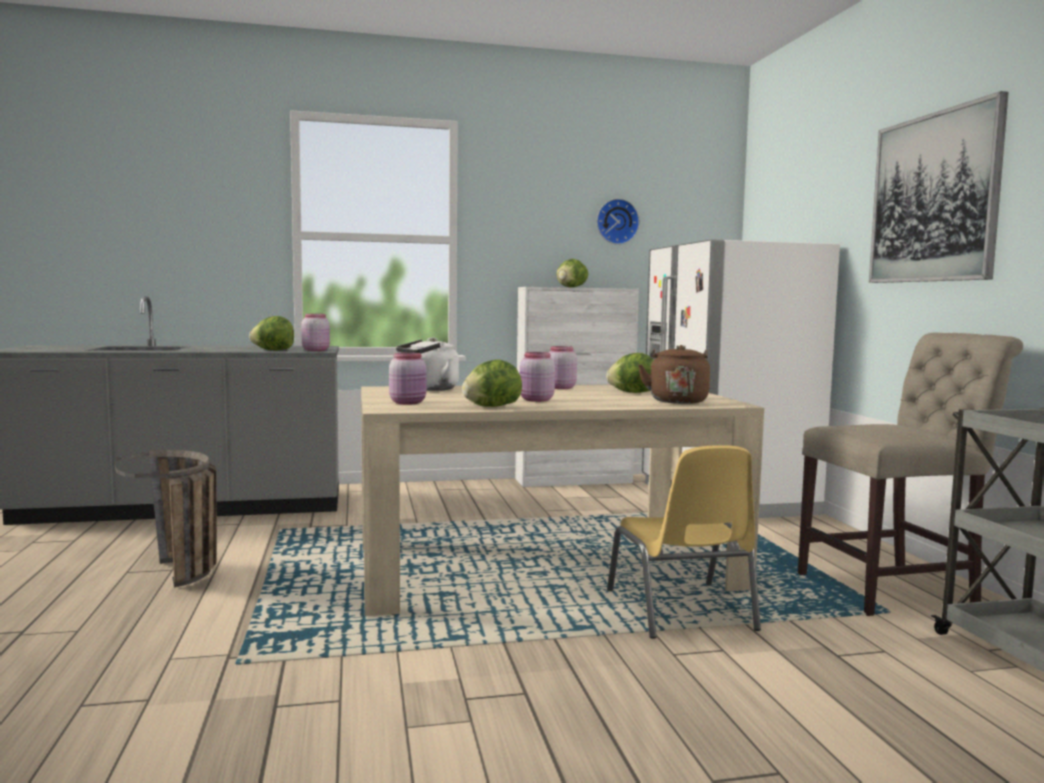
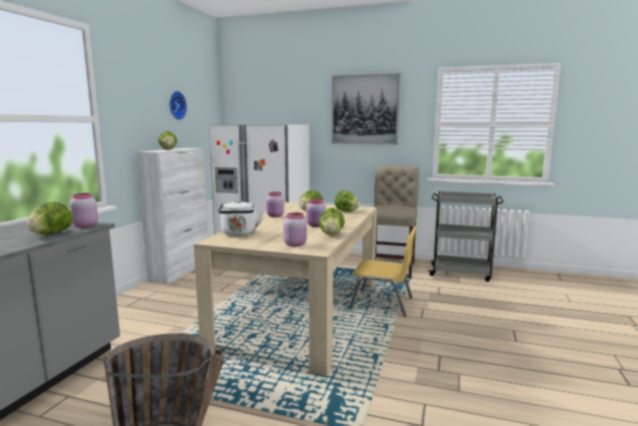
camera: 60 degrees left, 5 degrees up
(677, 401) = (346, 211): brown kettle -> lettuce

